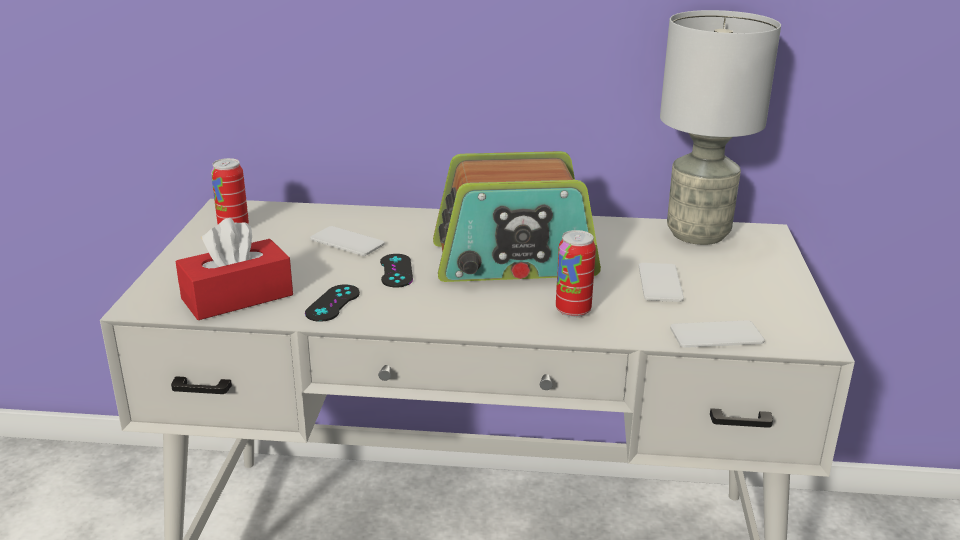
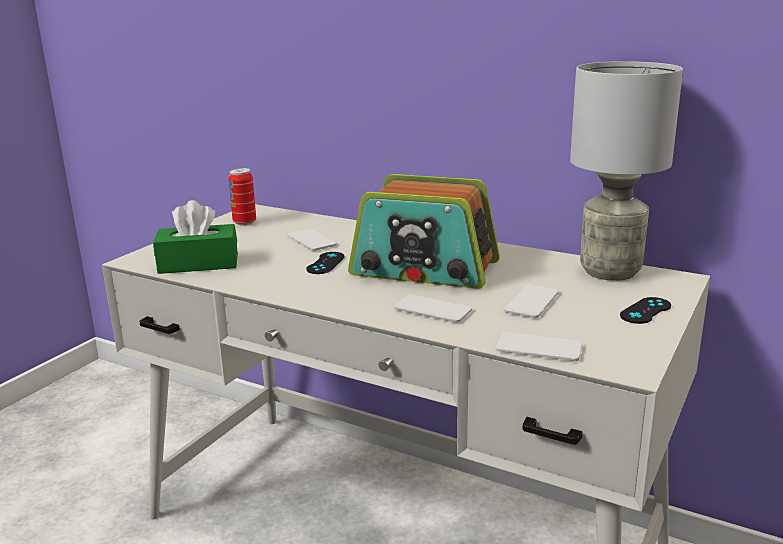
camera: 25 degrees right, 5 degrees down
(237, 297) = (198, 264): red tissue box -> green tissue box
(333, 303) = (257, 277): black game controller -> black game controller (645, 311)
(573, 311) = (432, 310): can -> phone

